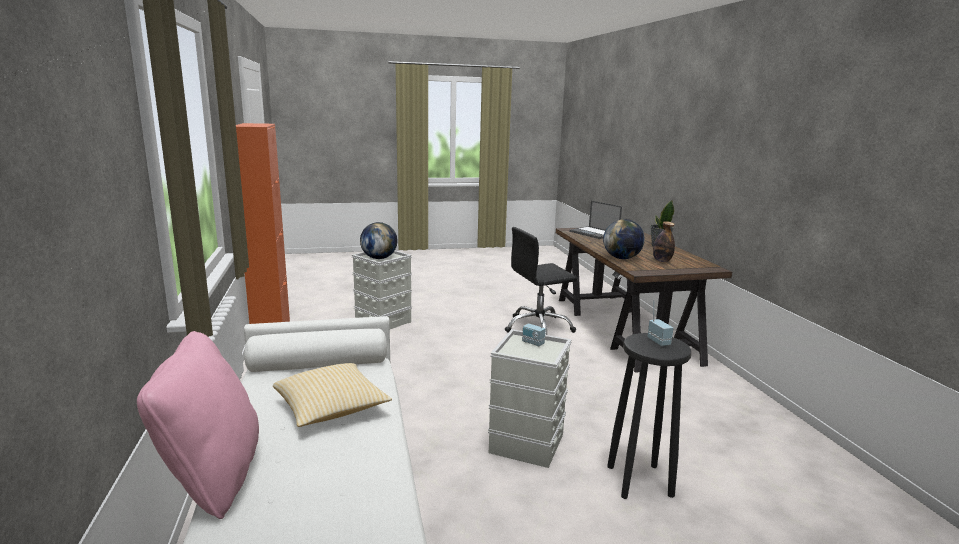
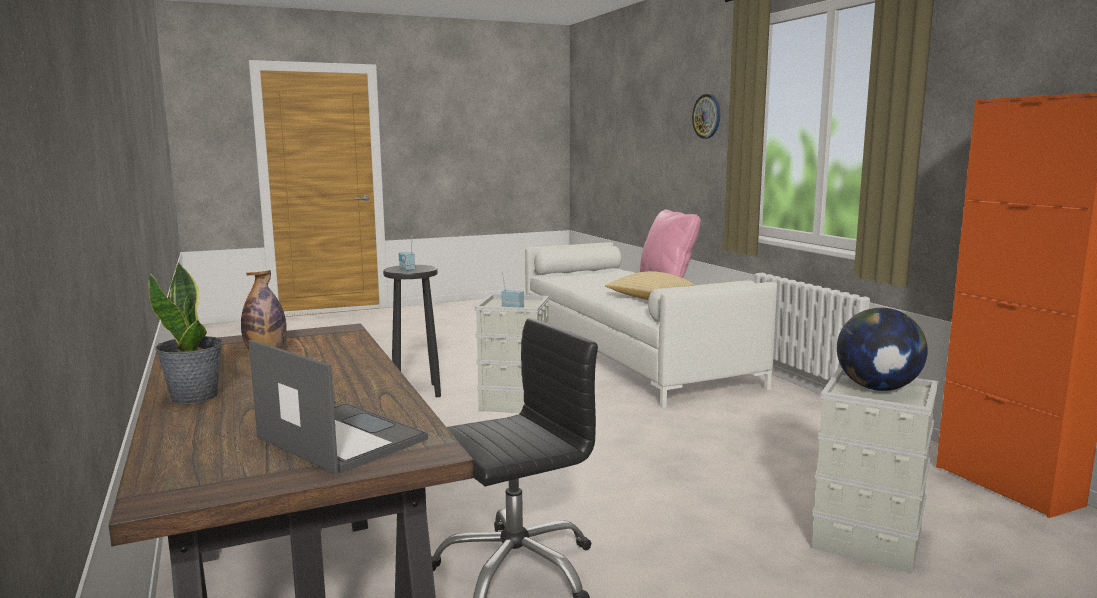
camera: 170 degrees right, 5 degrees down
(93, 158) = (707, 116): none -> wall clock
(621, 258) = (347, 351): globe -> none

